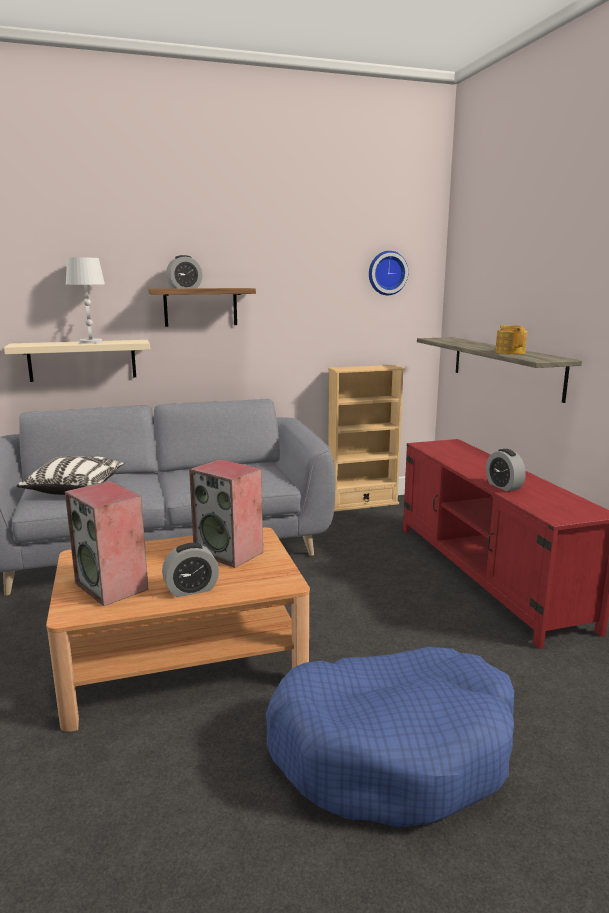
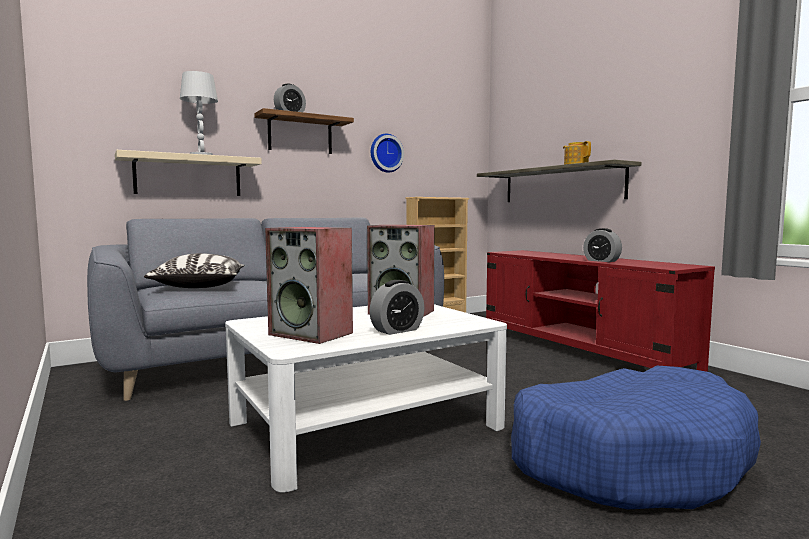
camera: 15 degrees left, 10 degrees down
(183, 659) = (365, 424): brown coffee table -> white coffee table
(387, 273) = (448, 121): wall clock -> wall clock (385, 153)

